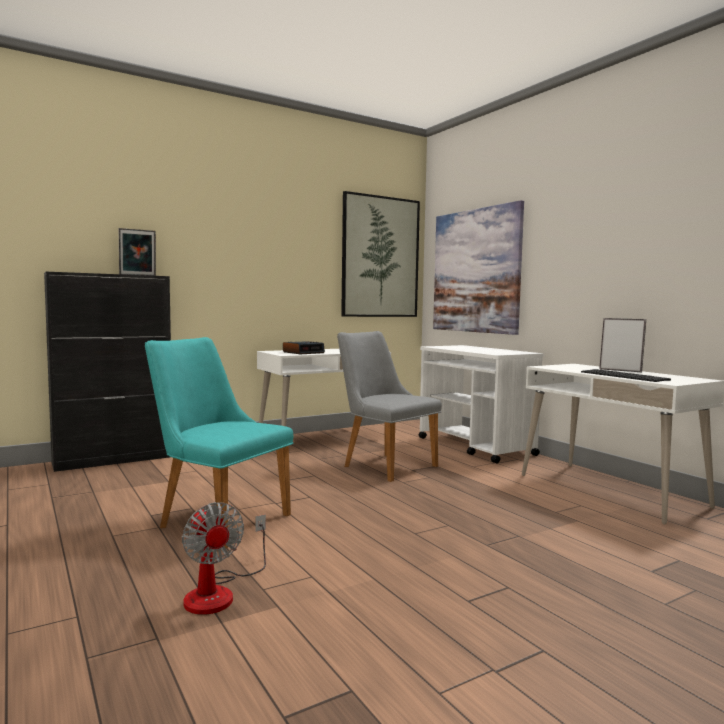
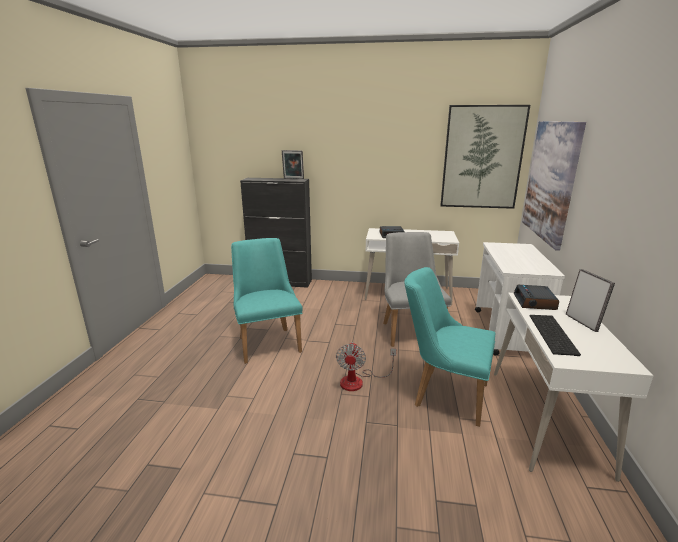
camera: 40 degrees right, 15 degrees up
(219, 592) = (210, 389): fan -> fan (359, 381)
(509, 500) = (443, 393): none -> turquoise chair
(561, 367) = (535, 302): none -> alarm clock

